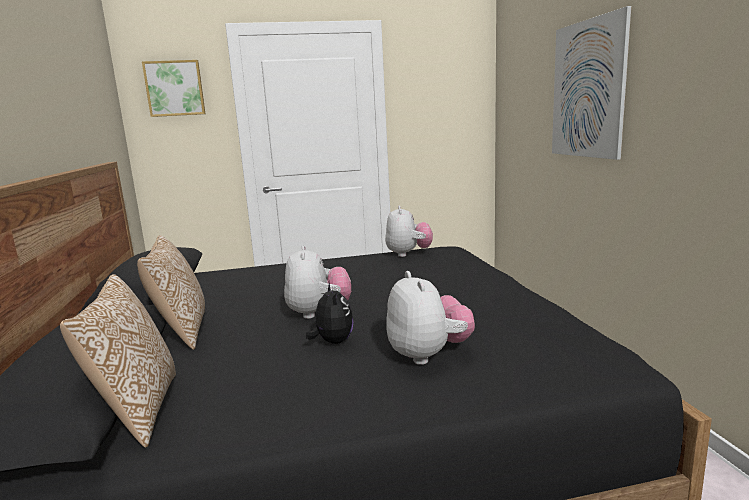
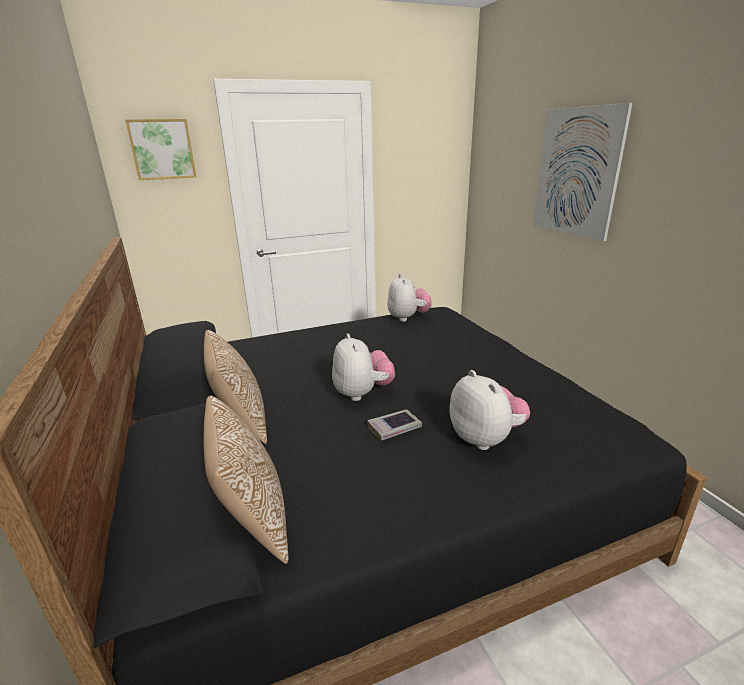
camera: 10 degrees left, 10 degrees up
(332, 342) = (394, 428): plush toy -> book

